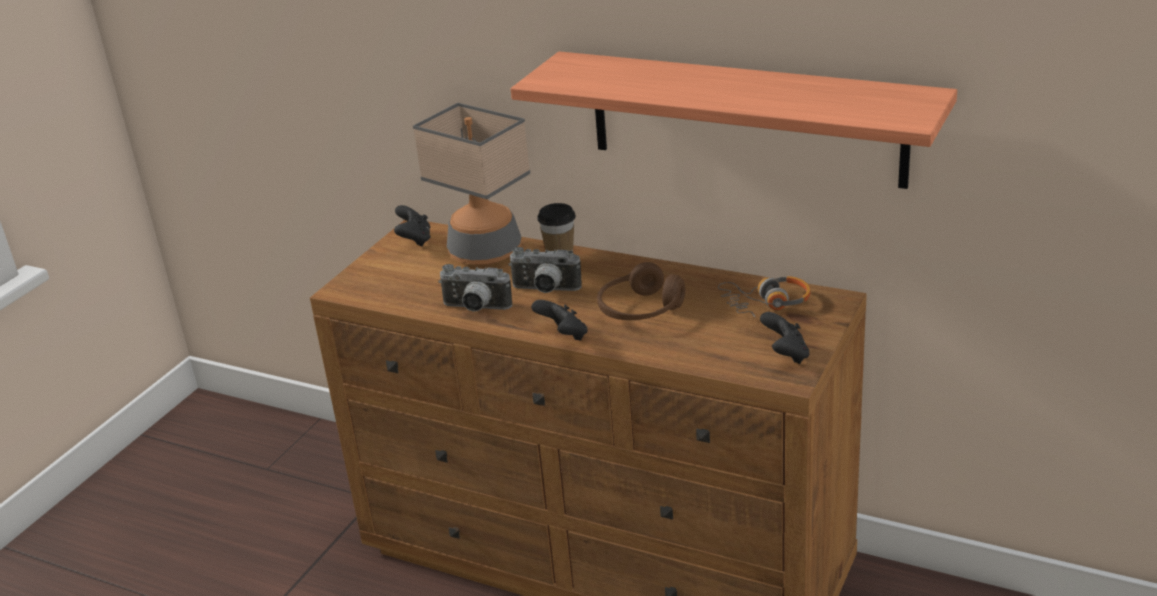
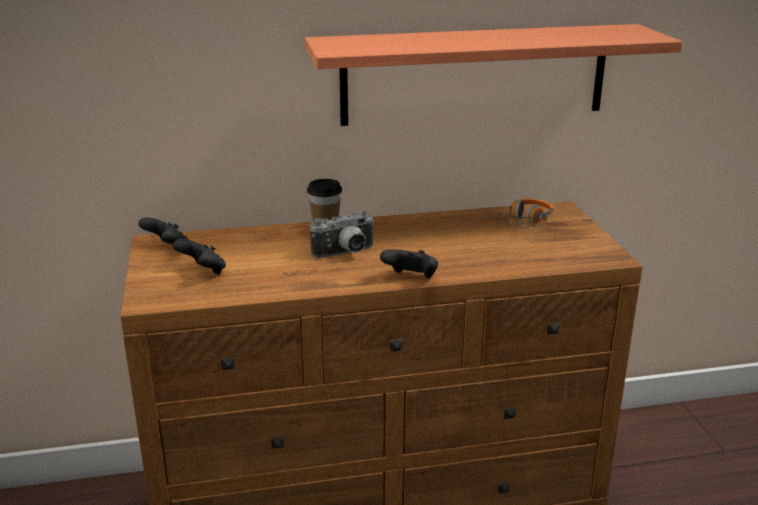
camera: 40 degrees left, 5 degrees down
(475, 309) = (305, 281): camera -> none
(485, 252) = (250, 242): table lamp -> none
(640, 310) = (442, 247): brown headphones -> none
(785, 355) = (586, 246): black game controller -> black game controller (203, 272)

